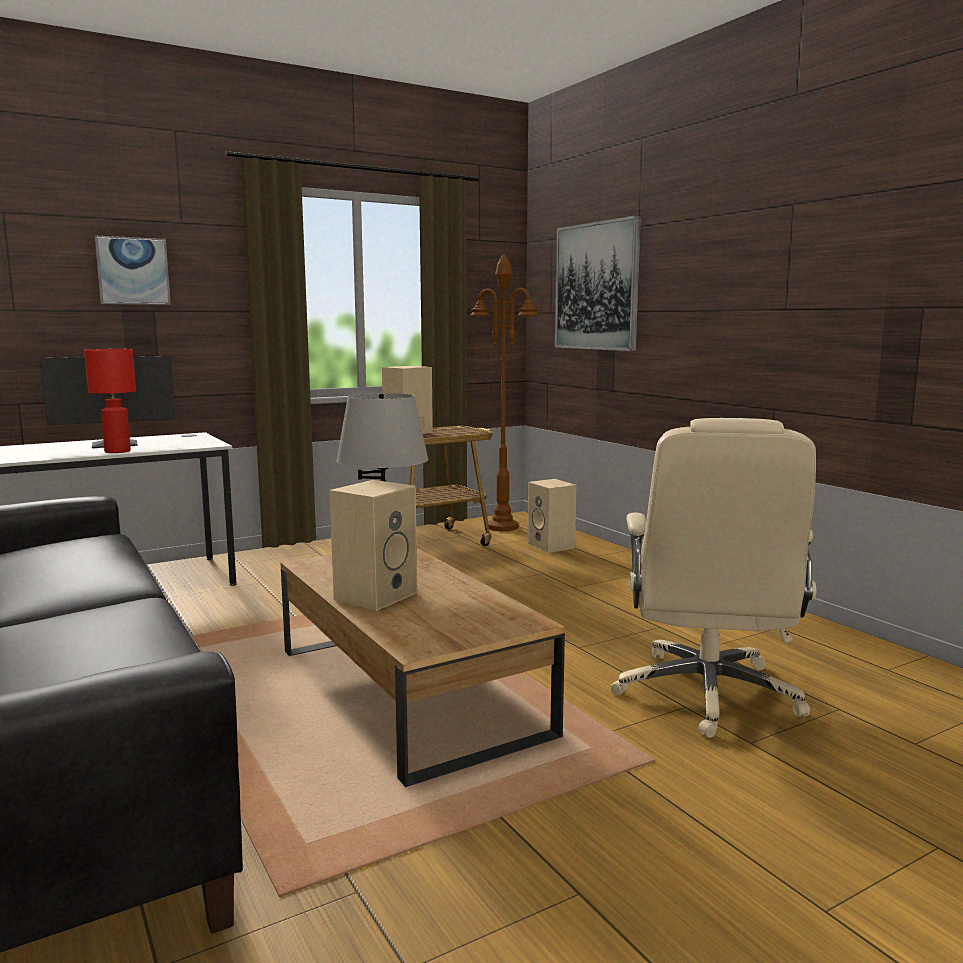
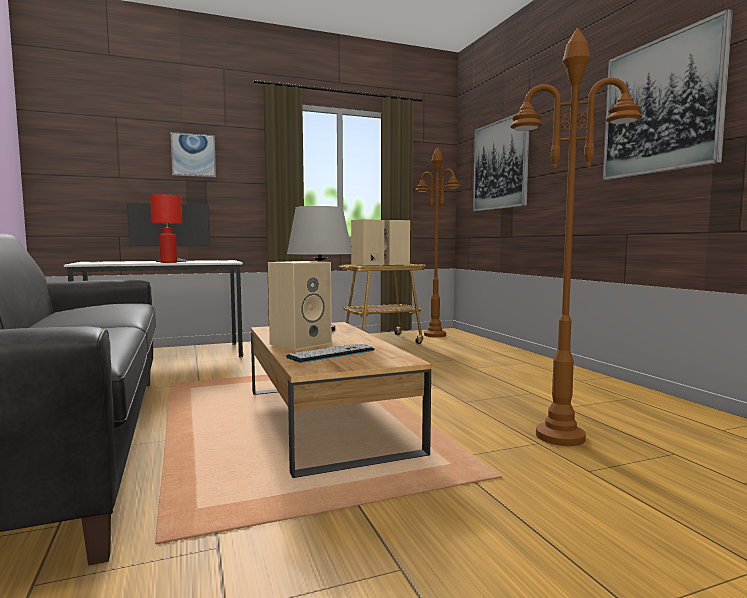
camera: 10 degrees right, 5 degrees down
(429, 615) = (331, 354): none -> keyboard
(552, 546) = (466, 346): beige speaker -> beige speaker (395, 264)
(707, 695) = (559, 436): beige office chair -> brown floor lamp
(821, 249) = (661, 106): none -> picture

